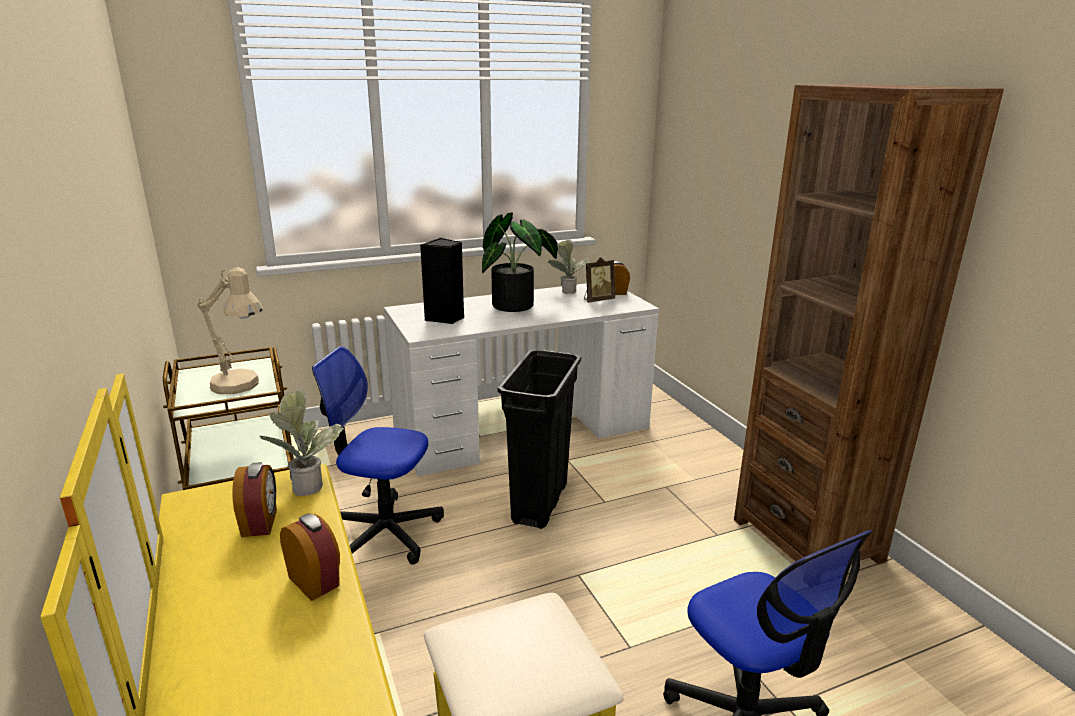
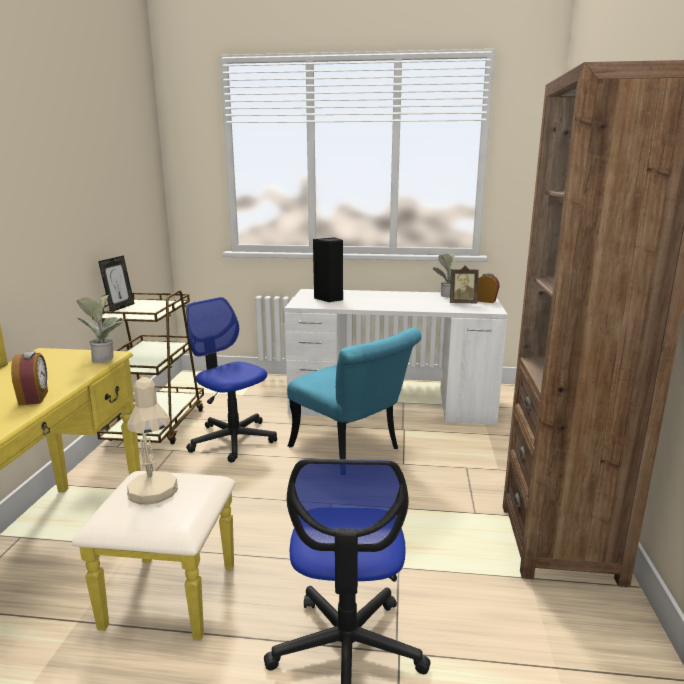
camera: 30 degrees right, 5 degrees down
(183, 390) = (120, 307): none -> picture frame
(241, 387) = (148, 311): beige table lamp -> beige table lamp (154, 496)
(260, 523) = (56, 368): alarm clock -> none
(518, 306) = (393, 299): potted plant -> none
(540, 503) = (352, 451): black trash can -> turquoise chair

